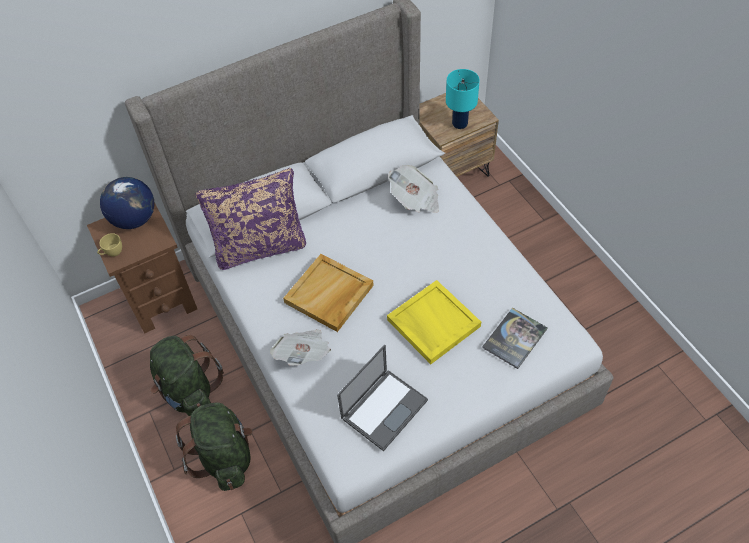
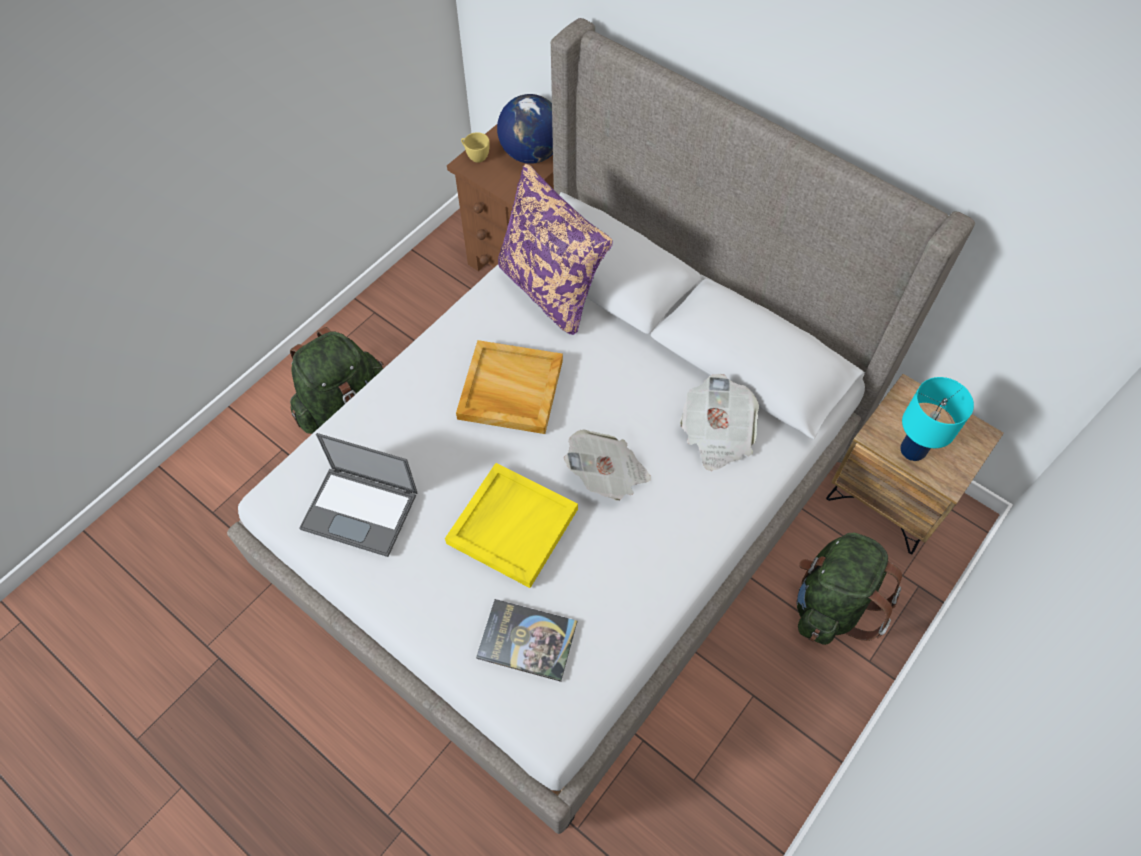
camera: 65 degrees right, 5 degrees up
(189, 391) = (412, 337): green backpack -> green backpack (831, 603)
(304, 354) = (412, 396): newspaper -> newspaper (607, 475)

